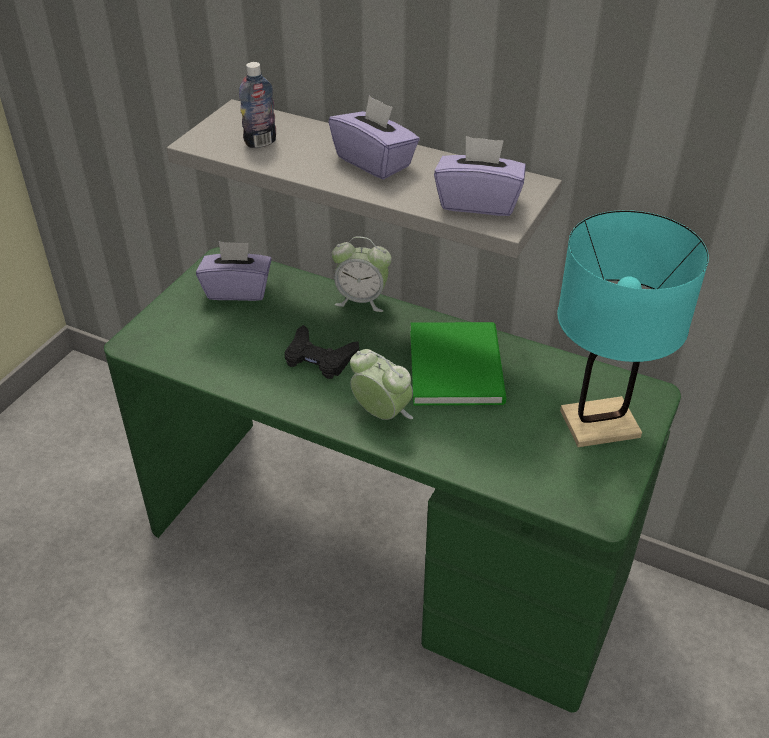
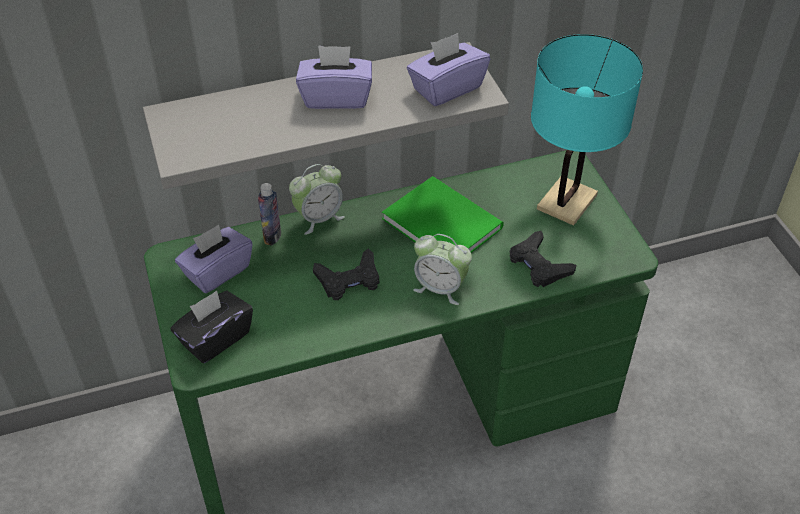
camera: 45 degrees left, 5 degrees up
(172, 333) = (215, 338): none -> black tissue box
(260, 142) = (230, 130): bottle -> bottle (272, 236)
(381, 414) = (440, 288): alarm clock -> alarm clock turned 150 degrees counterclockwise
(495, 456) = (539, 265): none -> black game controller

